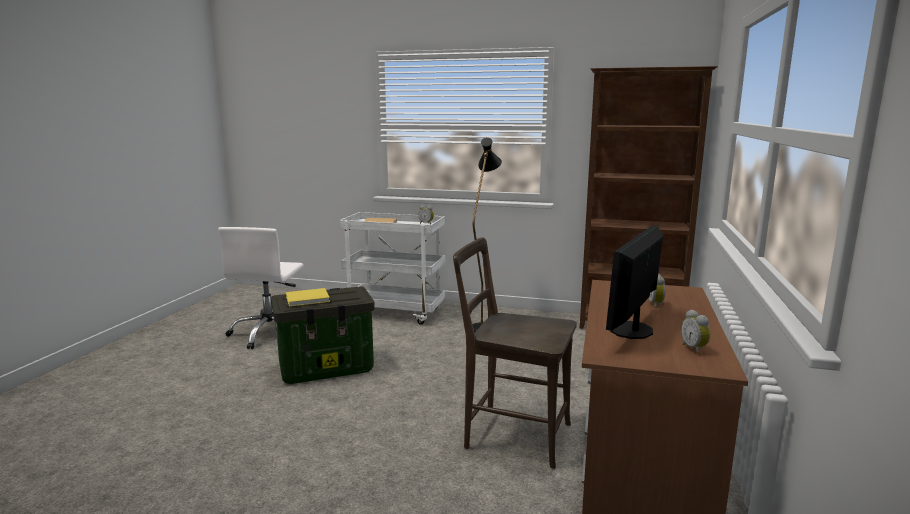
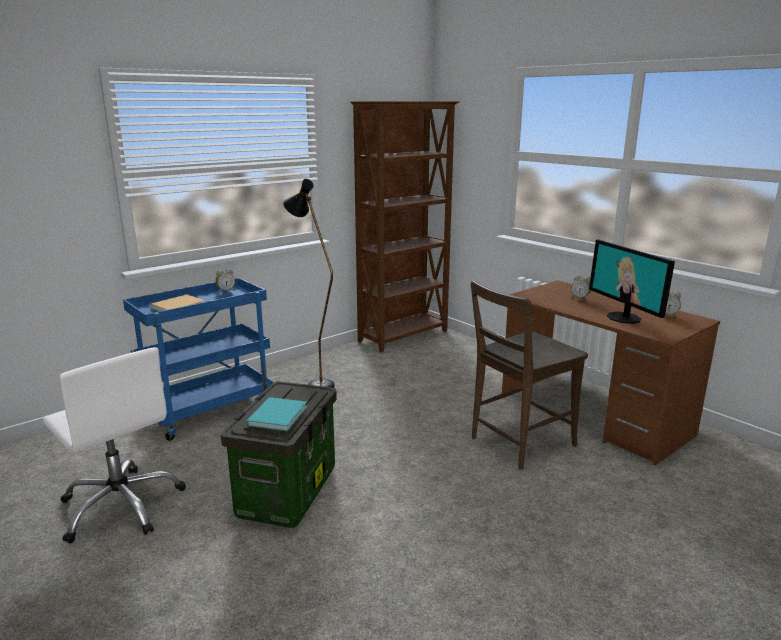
camera: 55 degrees left, 5 degrees up
(309, 299) = (278, 415): yellow book -> turquoise book
(396, 313) = (209, 410): white cart -> blue cart

